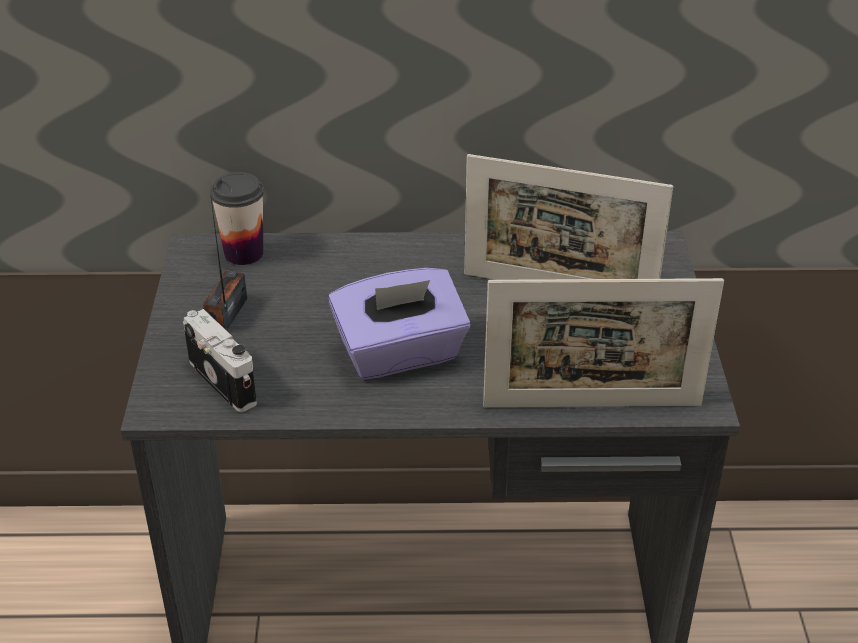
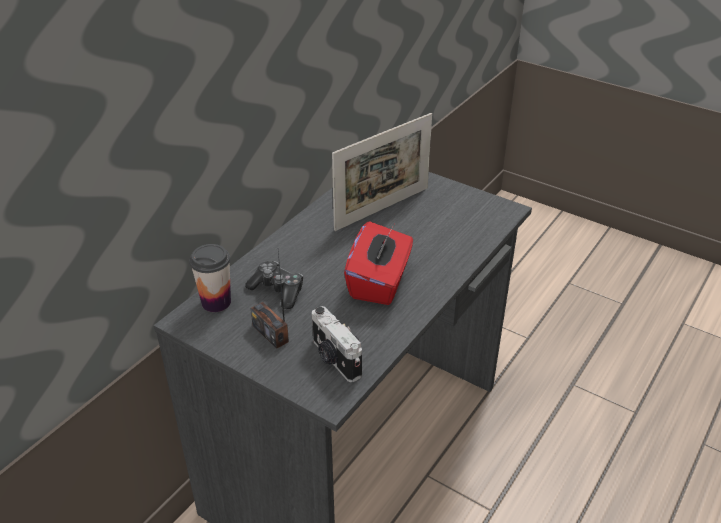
camera: 55 degrees left, 0 degrees up
(225, 381) = (334, 359): camera -> camera turned 120 degrees counterclockwise
(305, 285) = (277, 291): none -> game controller
(400, 354) = (379, 282): purple tissue box -> red tissue box
(592, 405) = (481, 240): picture frame -> none

